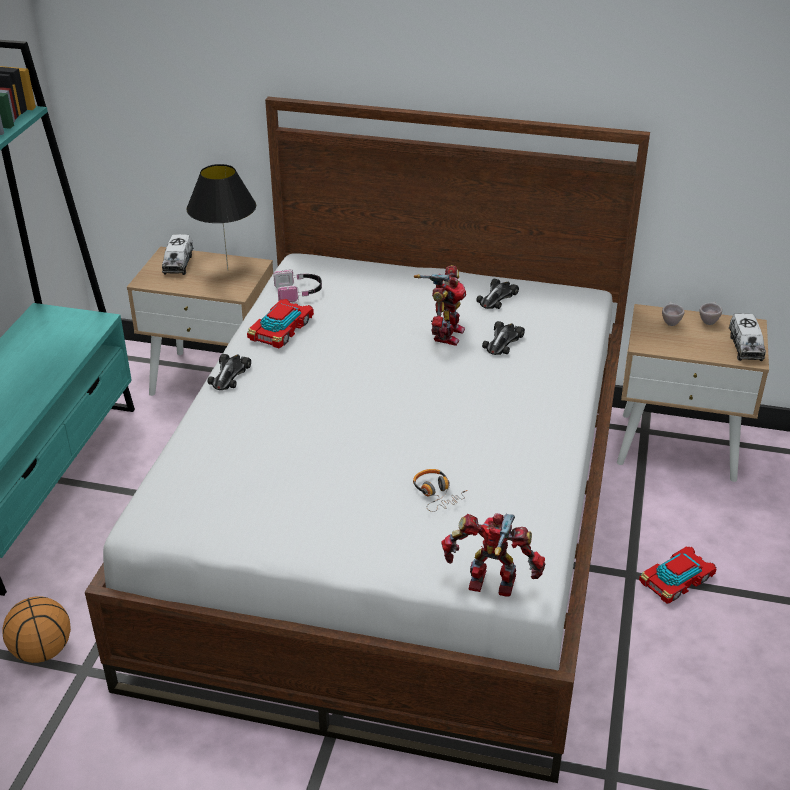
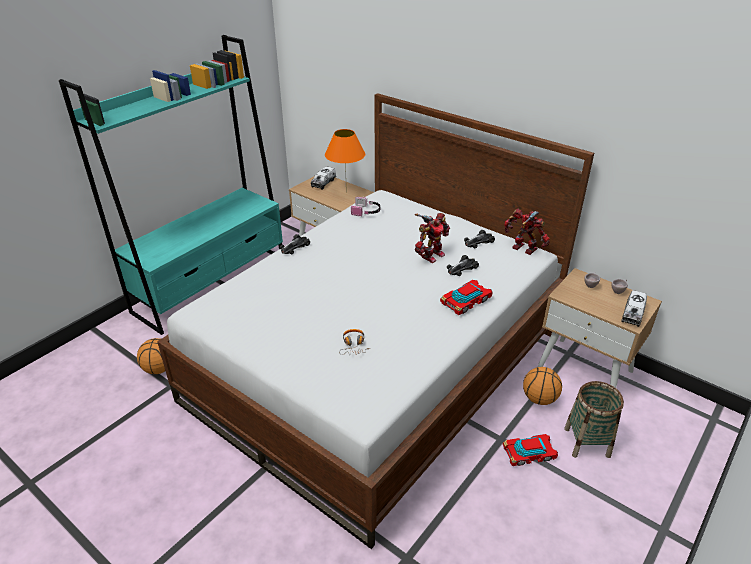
camera: 25 degrees right, 0 degrees up
(228, 270) = (346, 192): black table lamp -> orange table lamp
(282, 329) = (341, 229): toy car -> toy car (466, 301)
(491, 586) = (343, 410): toy robot -> toy robot (523, 249)
(644, 503) = (539, 398): none -> basketball
(736, 540) = (587, 442): none -> basket

